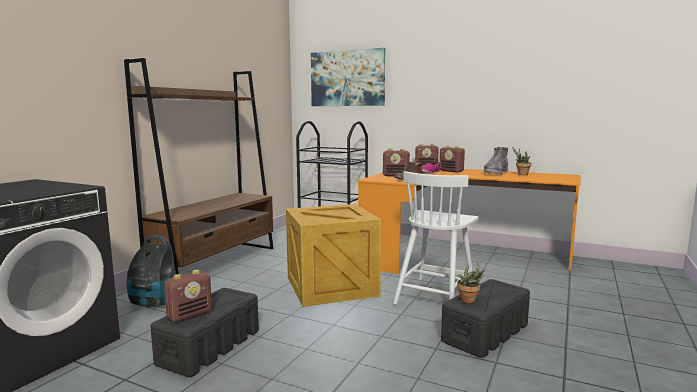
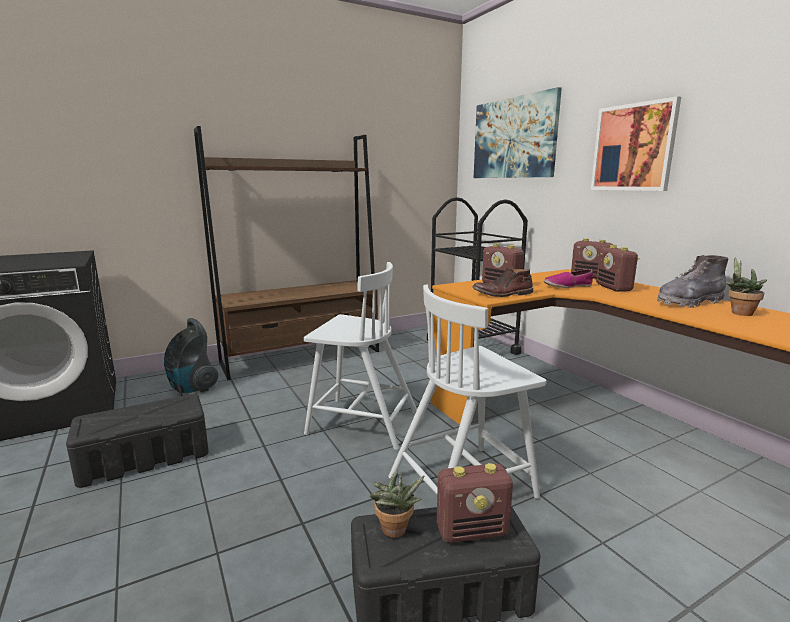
camera: 35 degrees right, 5 degrees up
(190, 314) = (111, 418): radio -> radio (472, 531)
(333, 287) = (361, 423): crate -> white chair
(440, 88) = (633, 147): none -> picture

